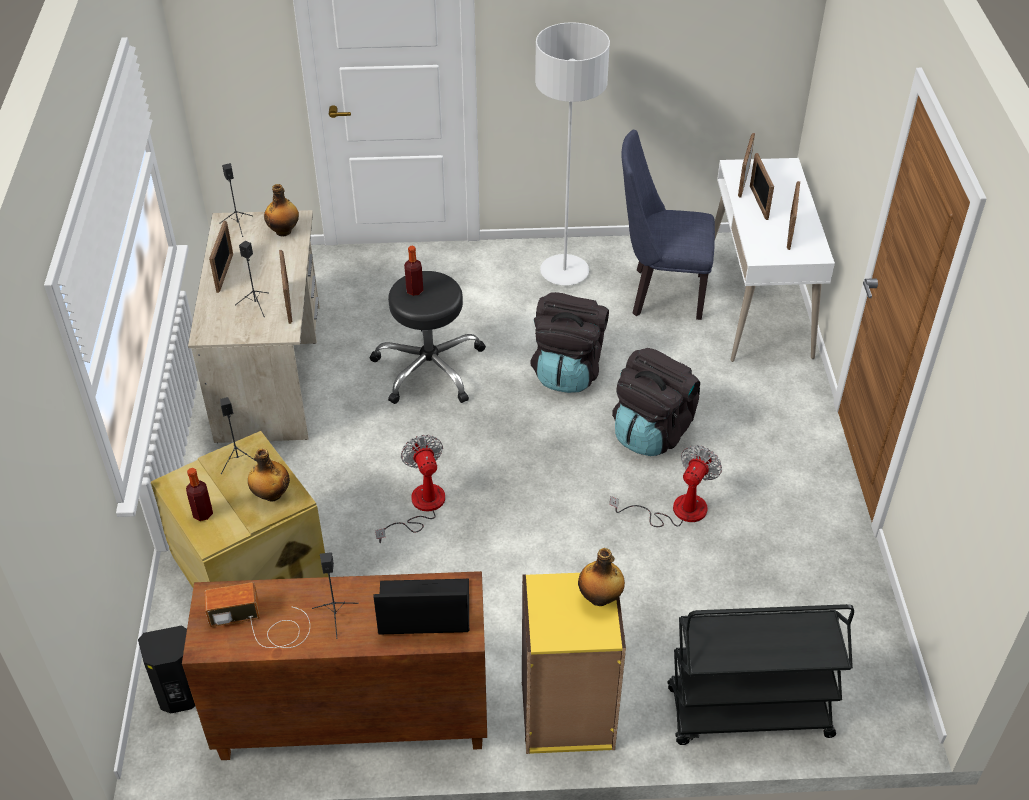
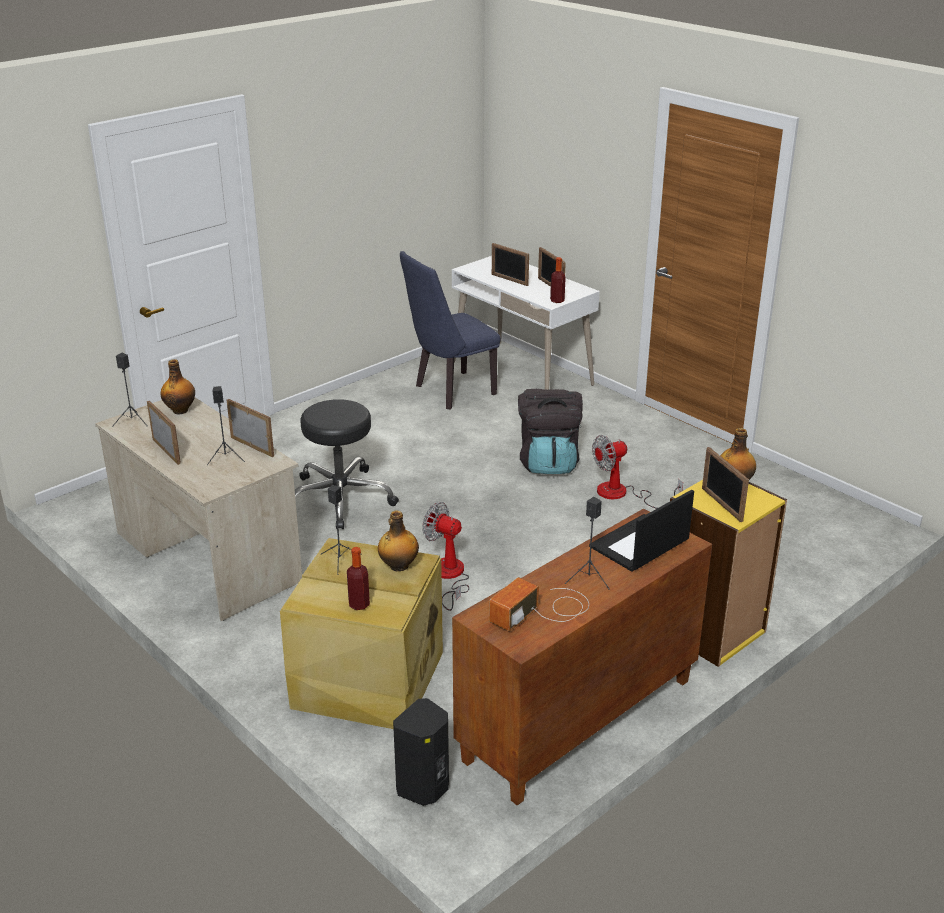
camera: 40 degrees left, 15 degrees down
(414, 290) = (326, 415): bottle -> bottle (557, 300)
(564, 272) = (365, 406): grey floor lamp -> none
(568, 370) = (445, 456): black backpack -> none
(676, 510) = (622, 494): fan -> fan turned 105 degrees counterclockwise
(744, 181) = (483, 273): picture frame -> picture frame (721, 504)
(747, 714) = (809, 570): black cart -> none

